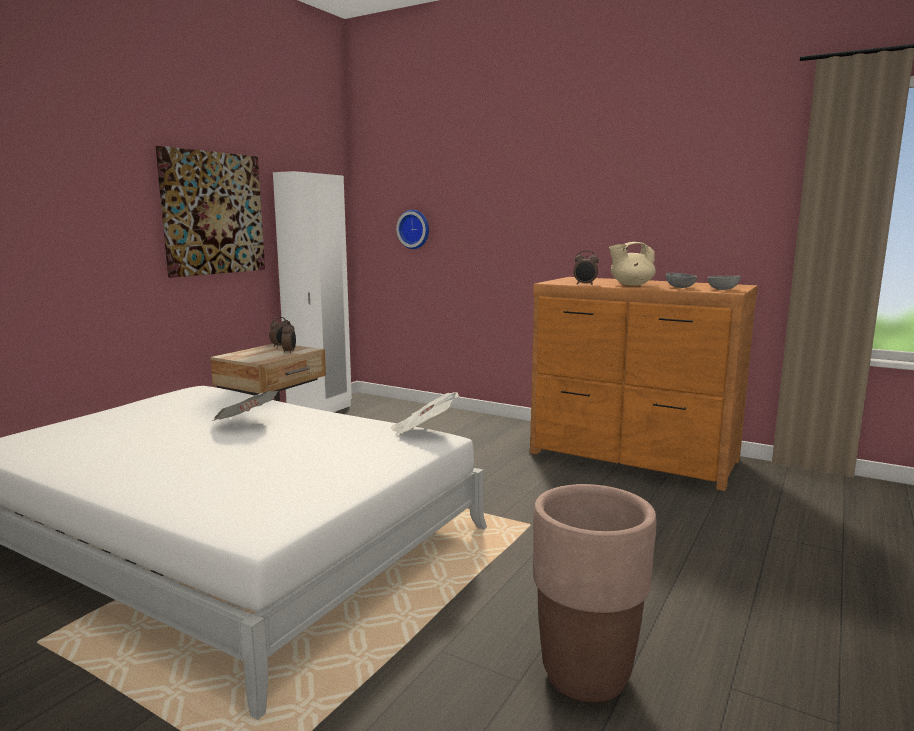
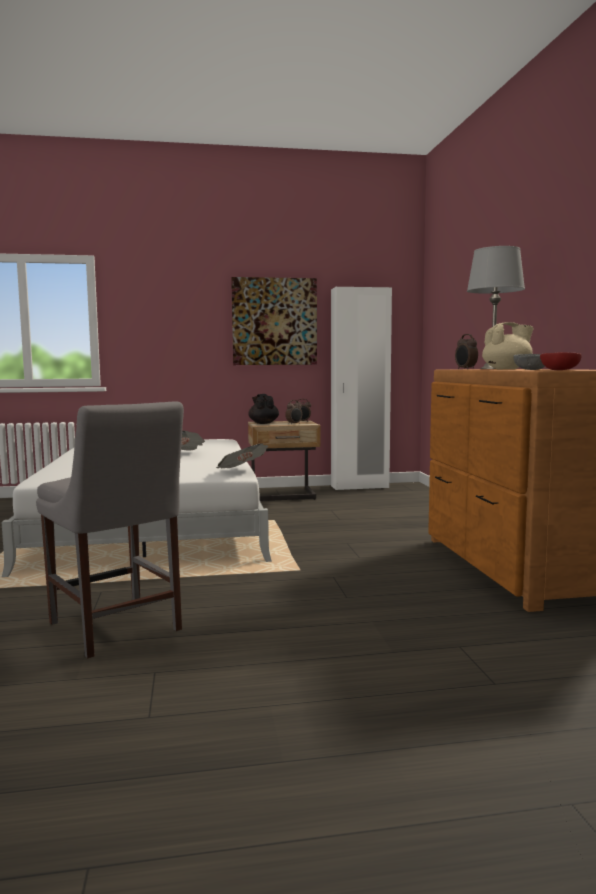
camera: 50 degrees right, 5 degrees down
(247, 356) = (263, 423): none -> black teapot
(414, 229) = (448, 330): wall clock -> none
(572, 280) = (492, 368): none -> grey table lamp
(586, 676) = (117, 628): brown planter -> grey chair
(631, 284) = (507, 369): beige teapot -> beige teapot turned 120 degrees clockwise
(722, 289) = (559, 370): grey bowl -> red bowl

